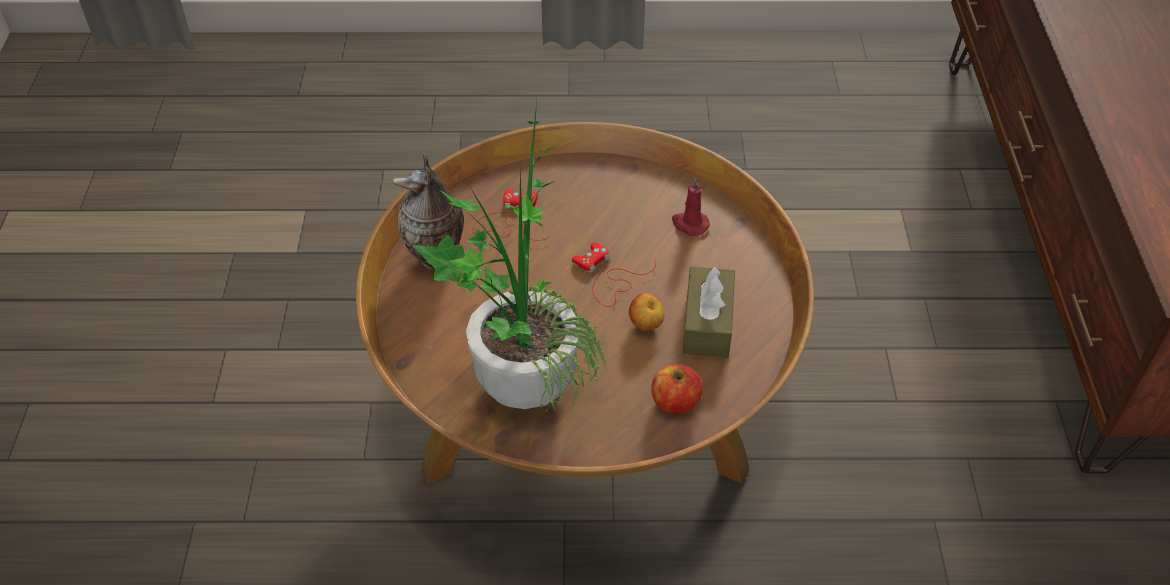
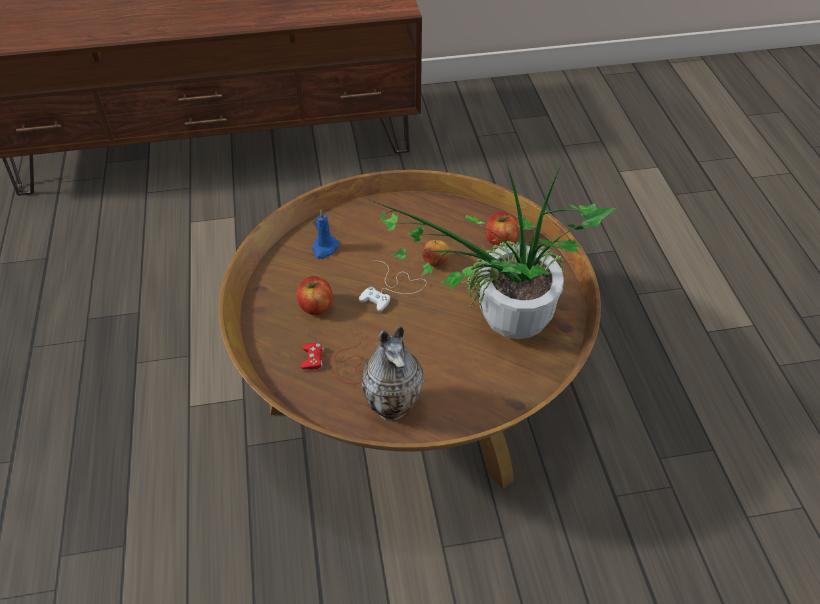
camera: 100 degrees left, 0 degrees up
(595, 210) = (316, 306): none -> apple
(608, 278) = (392, 288): red game controller -> white game controller
(689, 224) = (324, 248): red candle -> blue candle
(707, 323) = (425, 231): brown tissue box -> none

